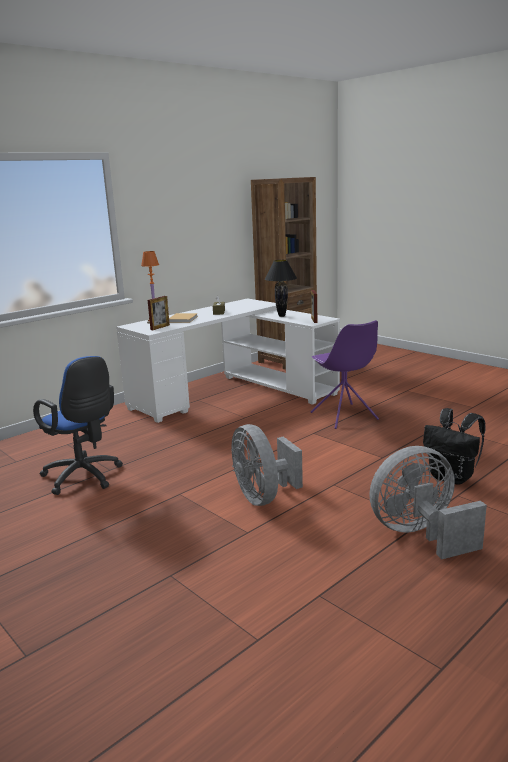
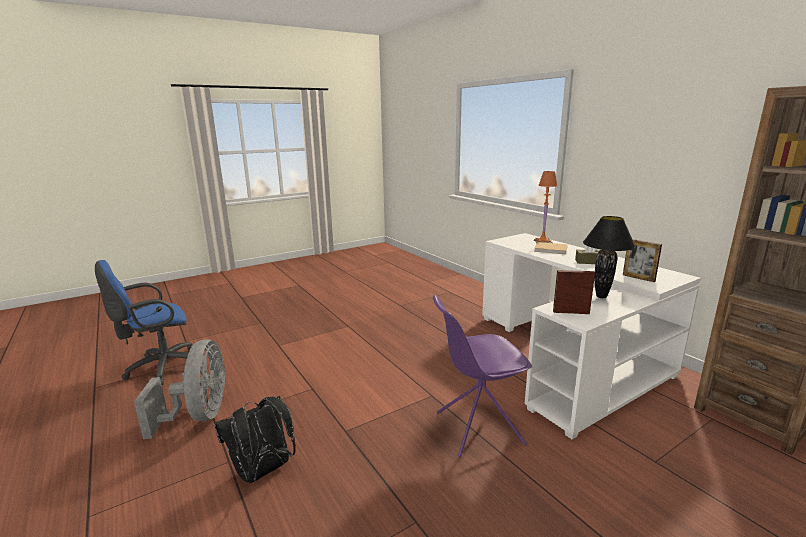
camera: 100 degrees right, 0 degrees up
(84, 477) = (392, 299): blue office chair -> blue office chair (161, 368)
(160, 327) = (514, 243): picture frame -> picture frame (638, 278)
(263, 497) = (318, 354): grey fan -> none

